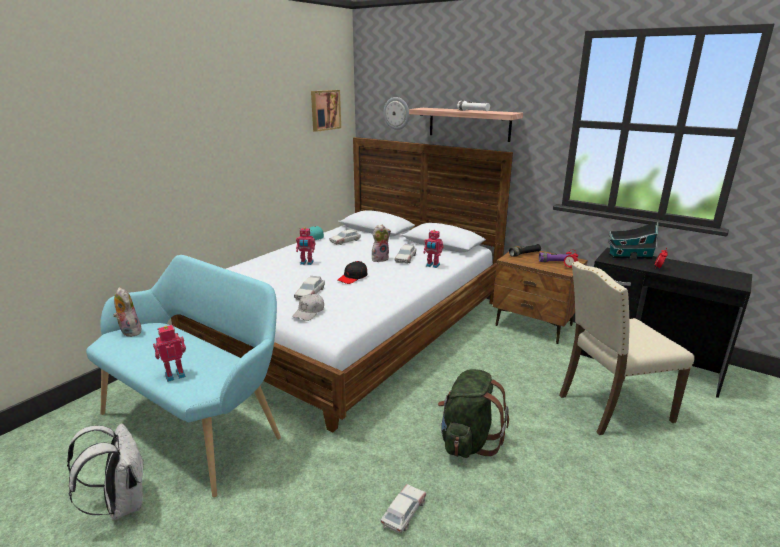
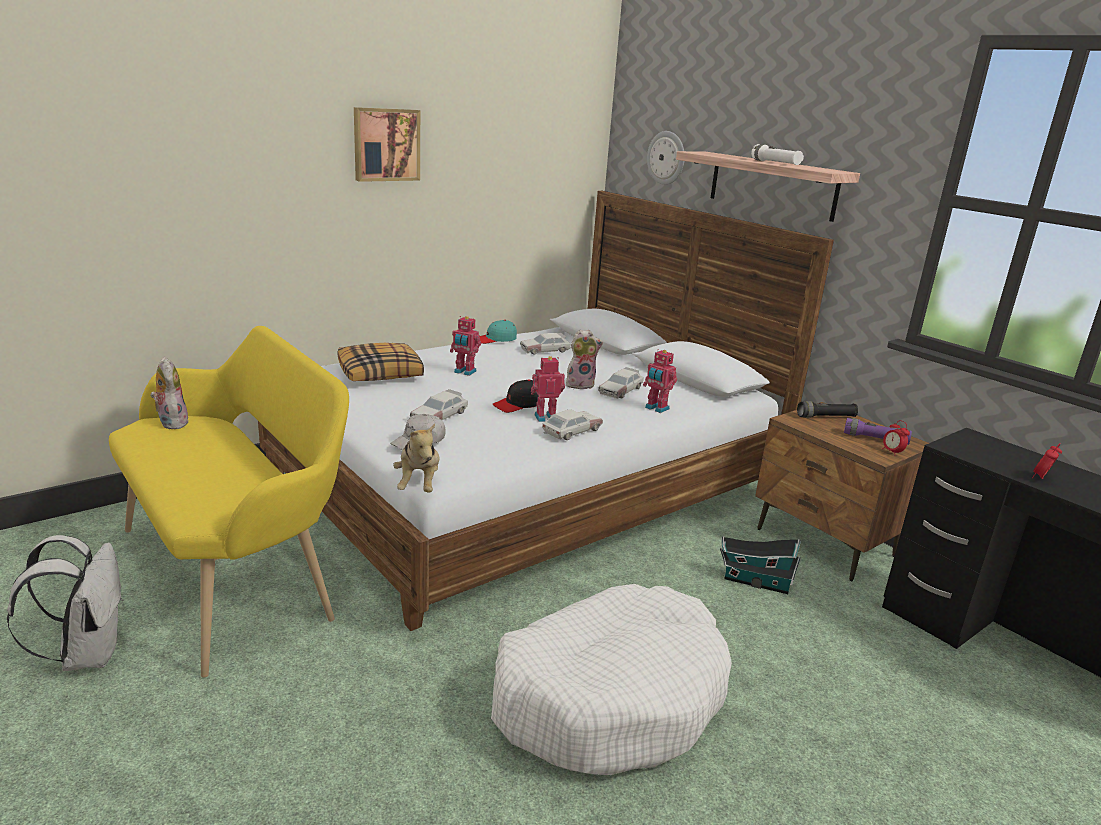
camera: 15 degrees right, 0 degrees up
(175, 374) = (188, 490): toy robot -> toy robot (545, 417)
(198, 423) = (237, 572): turquoise bench -> yellow bench
(254, 273) = (381, 373): none -> pillow
(325, 110) = (552, 142): picture -> picture (386, 144)
(327, 339) = (419, 484): none -> plush toy
(403, 513) = (449, 776): toy car -> toy car (571, 431)
(468, 441) = (609, 696): green backpack -> white dog bed
(611, 407) = (892, 706): beige chair -> none
(629, 256) = (997, 449): toy house -> toy house (754, 581)

